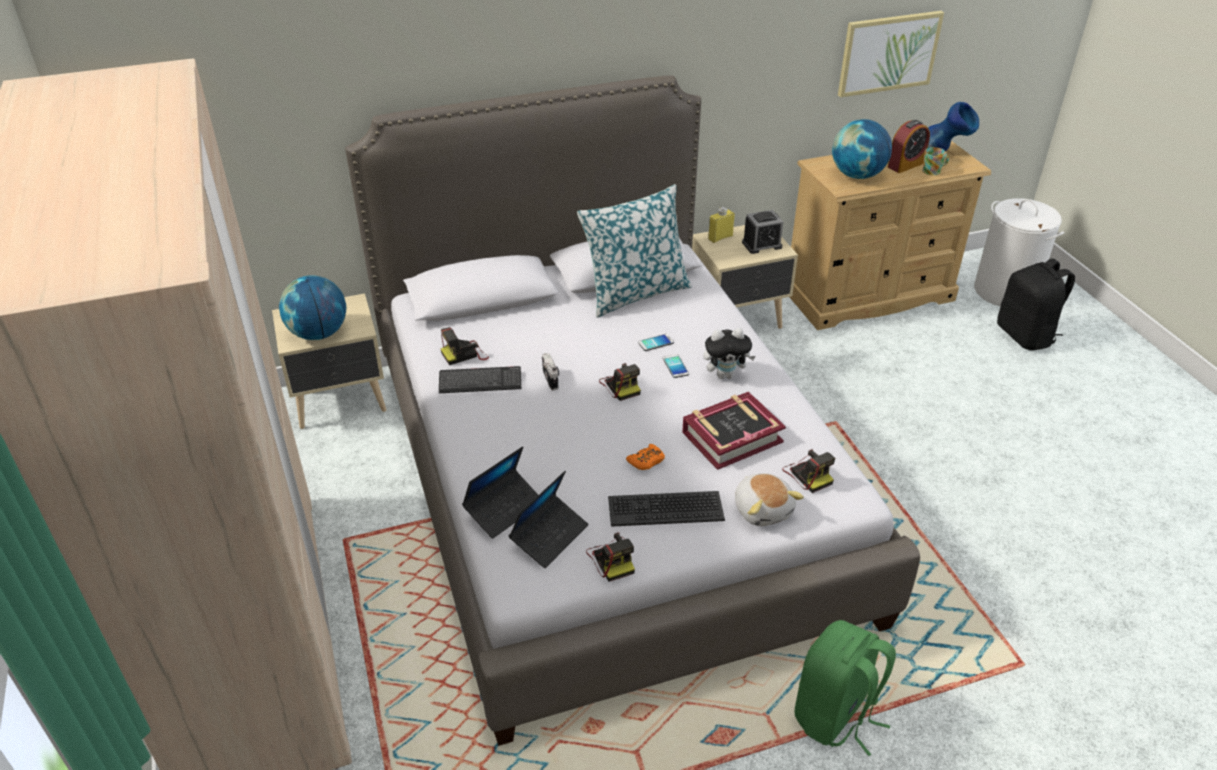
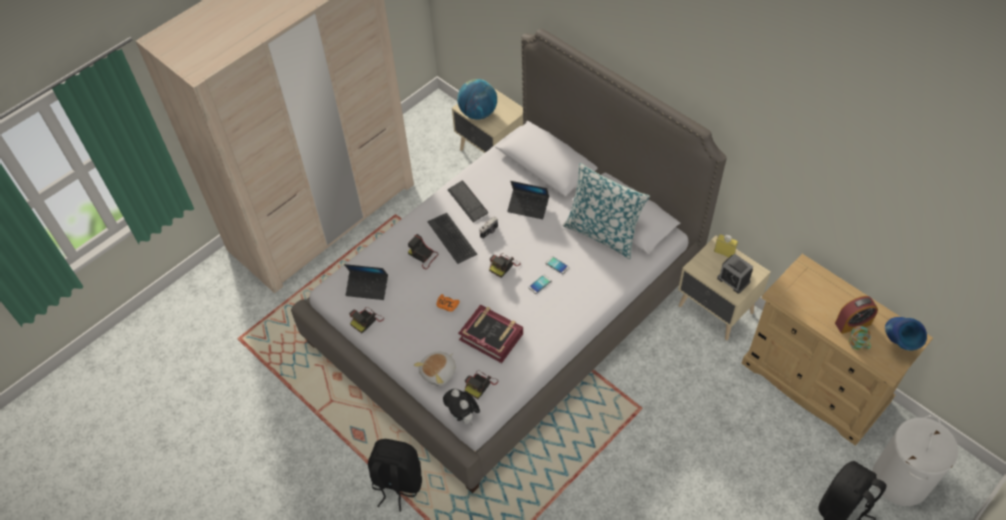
camera: 65 degrees right, 15 degrees up
(465, 354) = (487, 183): camera -> camera (423, 256)
(504, 509) = (376, 260): laptop -> laptop (528, 207)
(665, 509) = (414, 328): keyboard -> keyboard (452, 238)
(725, 375) = (548, 312): plush toy -> plush toy (463, 416)
(835, 716) = (397, 483): green backpack -> black backpack
(857, 175) = (807, 297): globe -> none
(888, 53) = (892, 241): picture -> none
(905, 165) = (852, 323): alarm clock -> alarm clock turned 45 degrees counterclockwise

